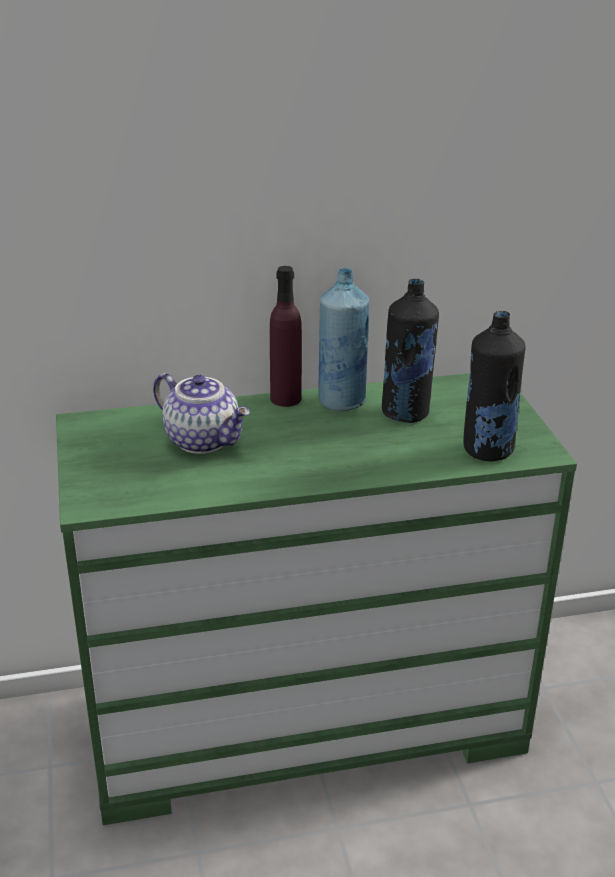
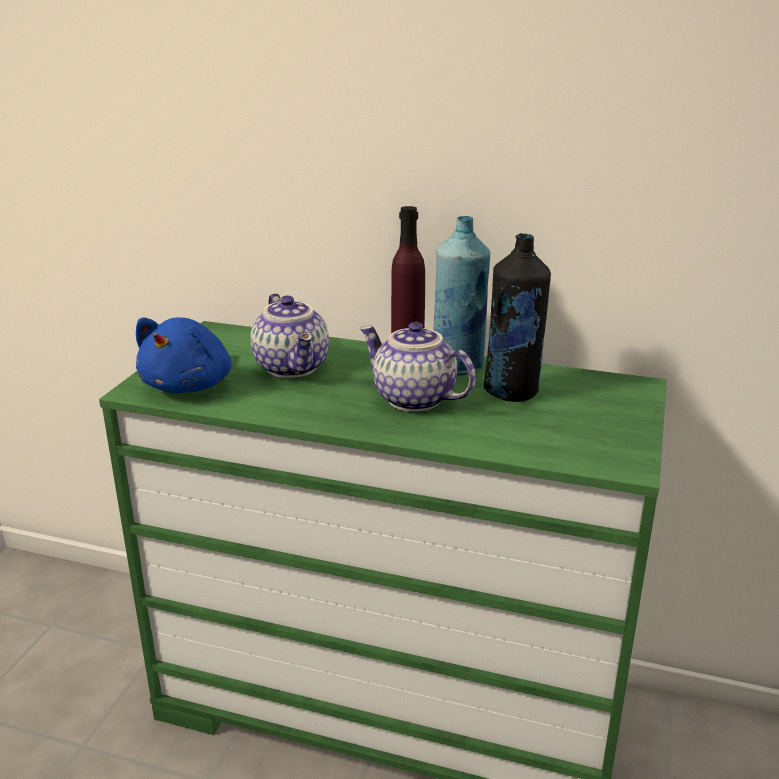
camera: 30 degrees right, 5 degrees down
(131, 485) = (190, 385): none -> blue plush toy
(338, 442) = (412, 399): none -> teapot
(487, 450) = (562, 446): black bottle -> none

